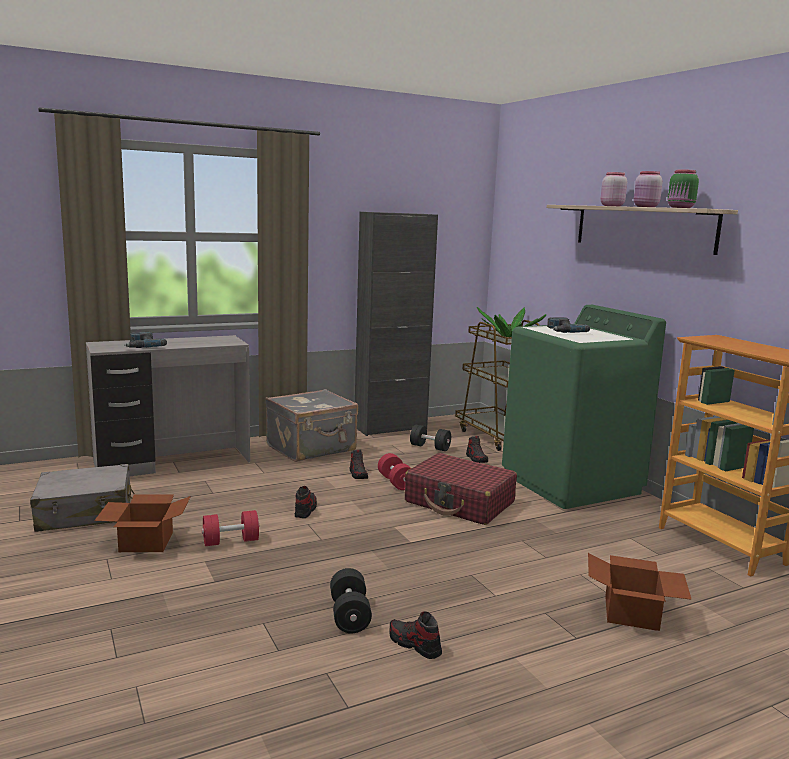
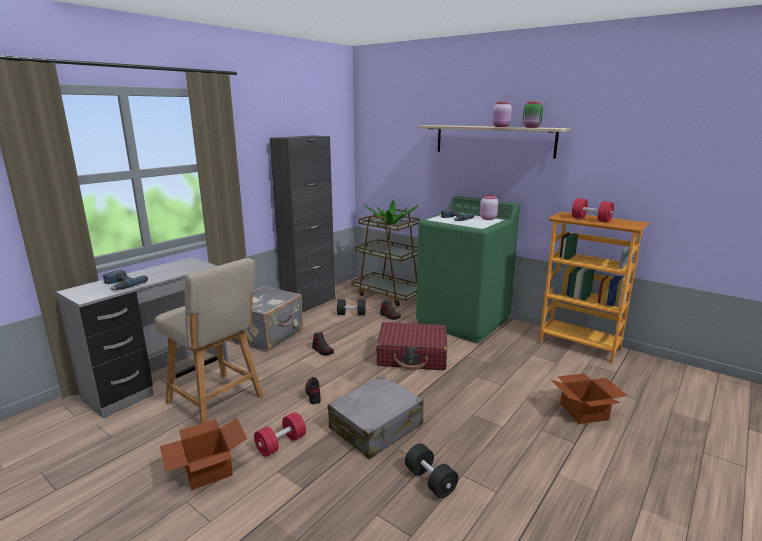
camera: 25 degrees left, 5 degrees up
(85, 513) = (121, 458): grey suitcase -> grey suitcase (376, 427)
(207, 492) = (218, 401): none -> beige chair
(395, 482) = (355, 350): red dumbbell -> red dumbbell (591, 219)
(414, 645) = (494, 489): shoe -> none
(611, 206) = (470, 126): pink jar -> pink jar (487, 218)

